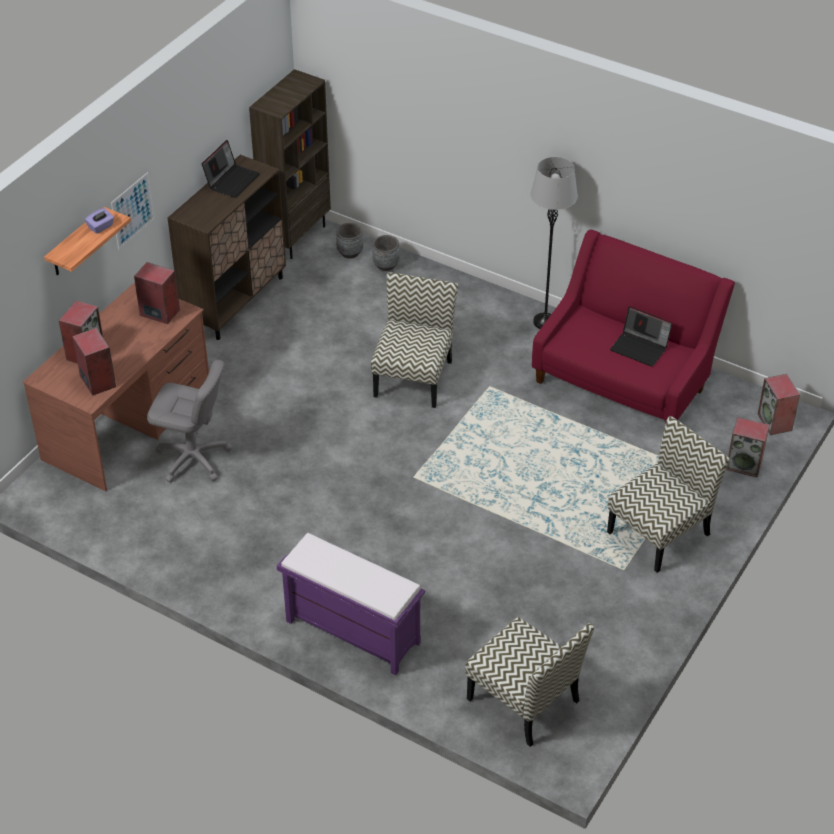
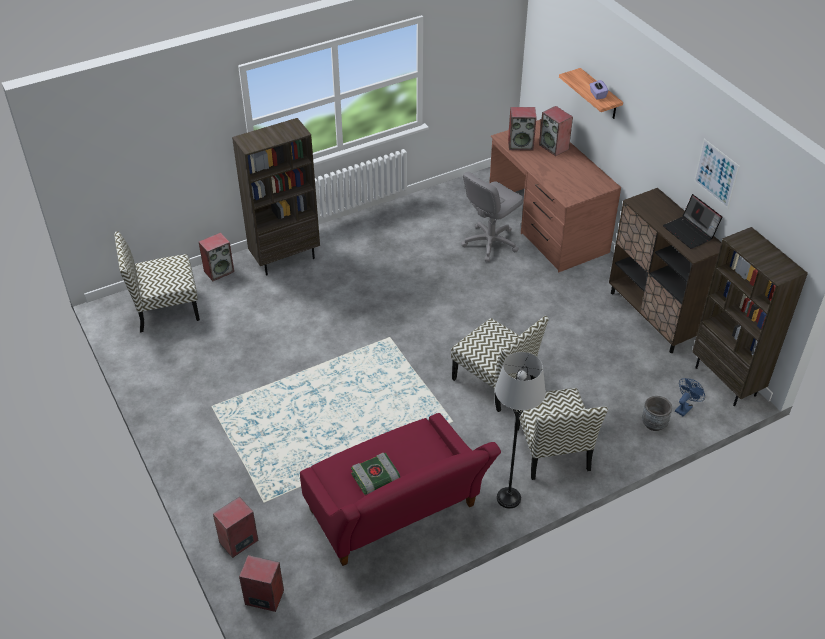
camera: 120 degrees right, 0 degrees up
(132, 210) = (639, 140): picture -> picture (716, 173)
(159, 312) = (575, 187): speaker -> speaker (219, 271)
(350, 252) = (685, 407): grey planter -> blue fan
(351, 632) = (285, 259): purple bench -> brown bookcase
(640, 348) = (375, 478): laptop -> book
(659, 532) = (224, 445): chair -> chair (552, 450)

